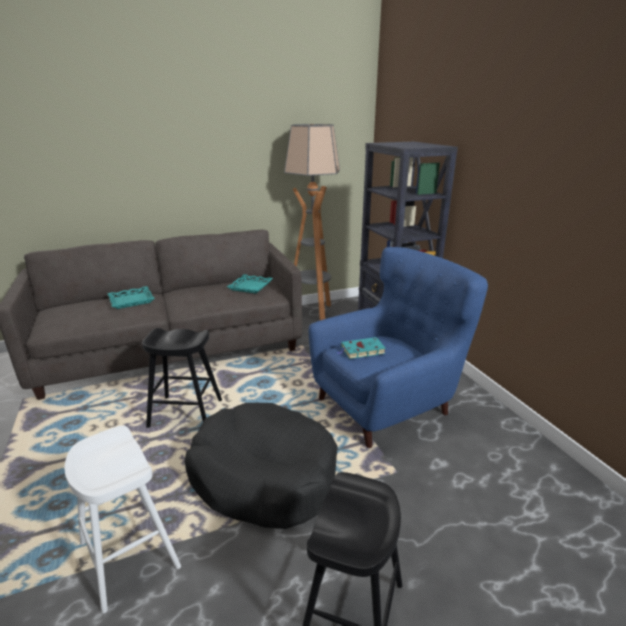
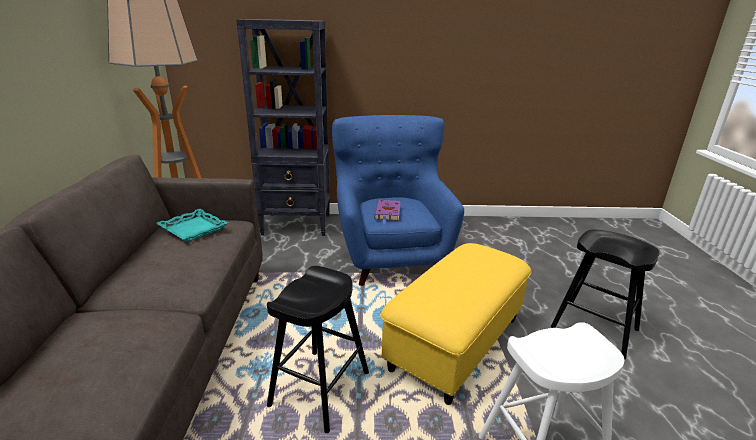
camera: 70 degrees left, 0 degrees up
(131, 300) = (97, 333): turquoise tray -> none
(263, 475) = (455, 342): black dog bed -> yellow ottoman
(361, 350) = (388, 213): turquoise book -> purple book

